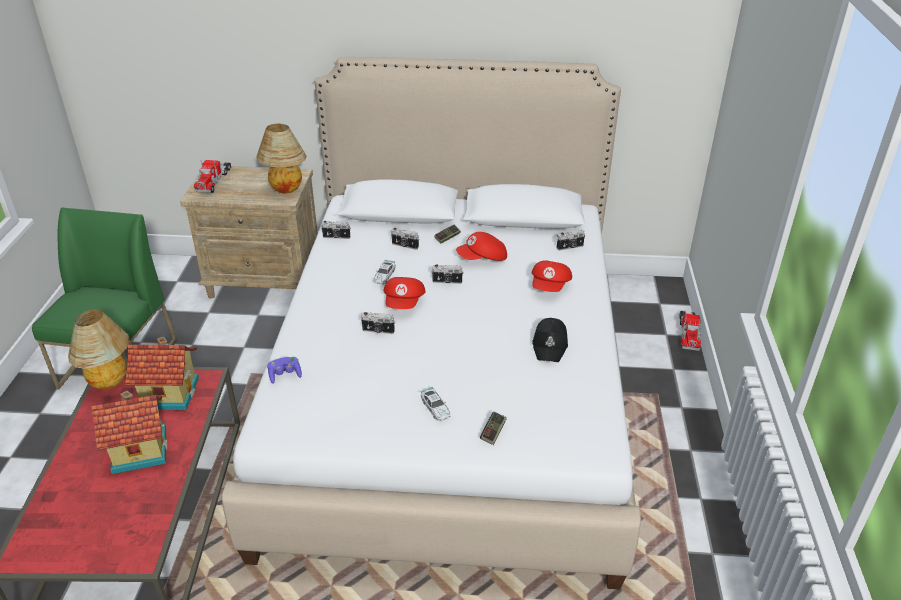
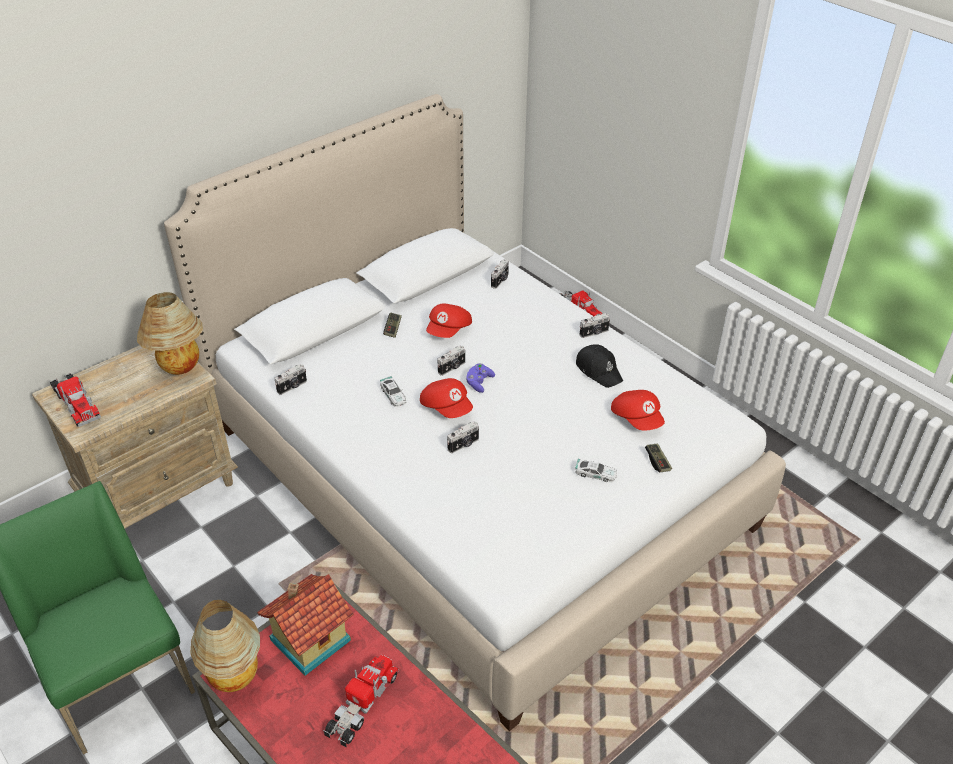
camera: 45 degrees left, 5 degrees up
(139, 449) = (362, 704): toy house -> toy truck
(285, 375) = (448, 534): purple game controller -> purple game controller (479, 382)
(405, 246) = (368, 358): camera -> camera (594, 333)
(550, 286) = (533, 323): red cap -> red cap (637, 419)

